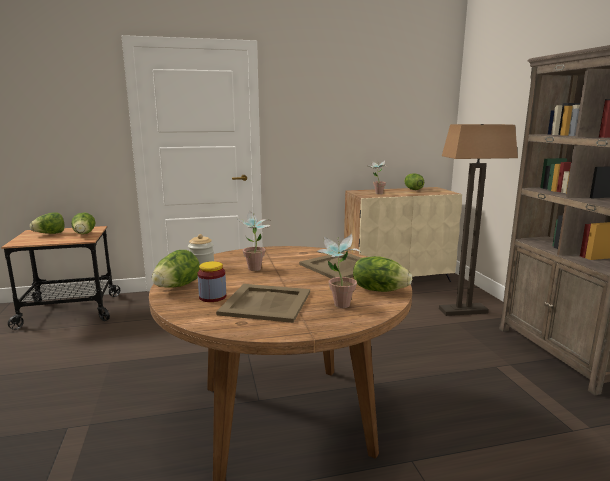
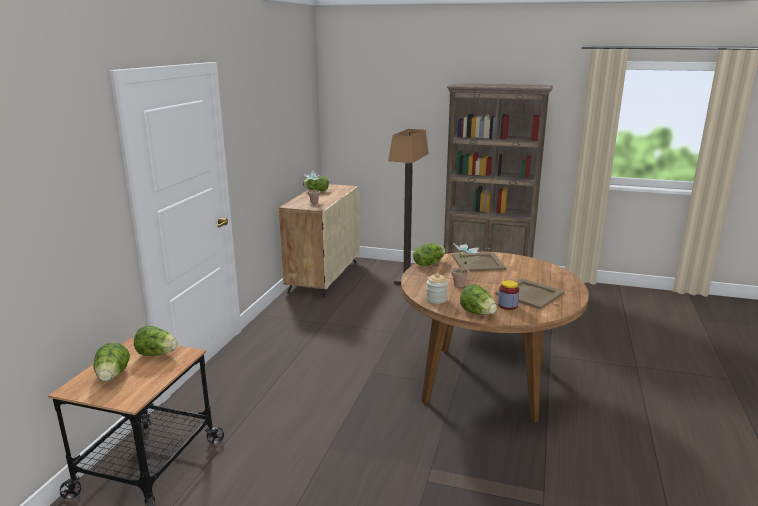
camera: 60 degrees left, 5 degrees up
(338, 306) = (548, 279): potted plant -> none
(379, 290) = (529, 264): lettuce -> lettuce (428, 264)

